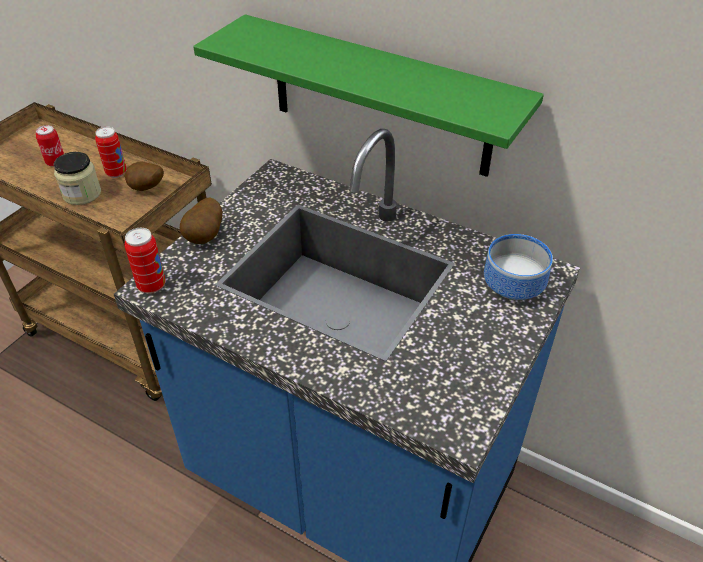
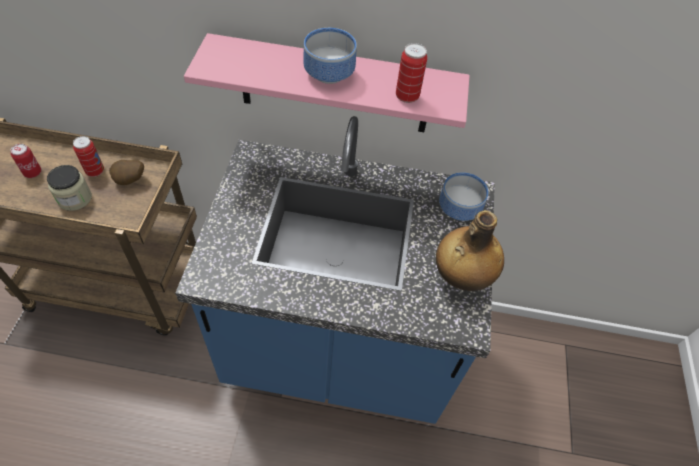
camera: 25 degrees left, 10 degrees up
(151, 285) = (202, 277): can -> can (407, 96)
(206, 237) = (223, 223): potato -> none
(360, 68) = (330, 75): none -> bowl
(380, 97) = (335, 86): green shelf -> pink shelf
(476, 367) = (460, 277): none -> bottle

